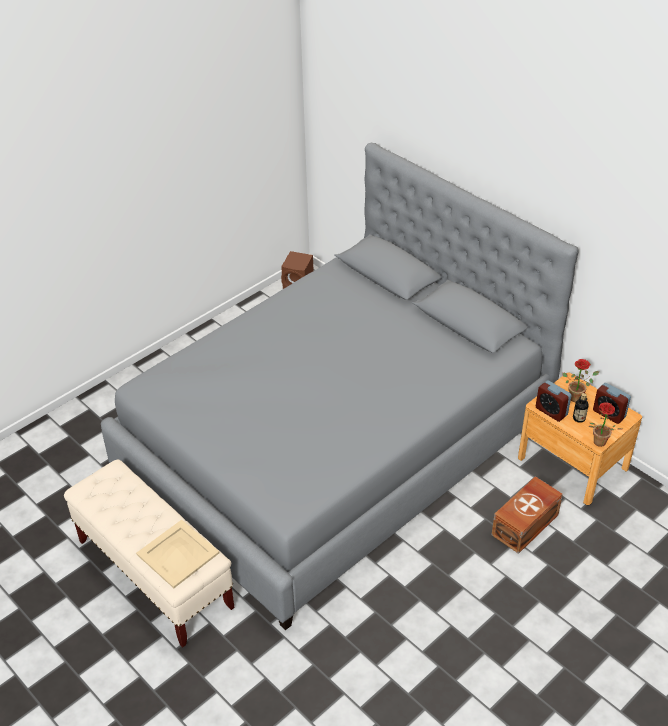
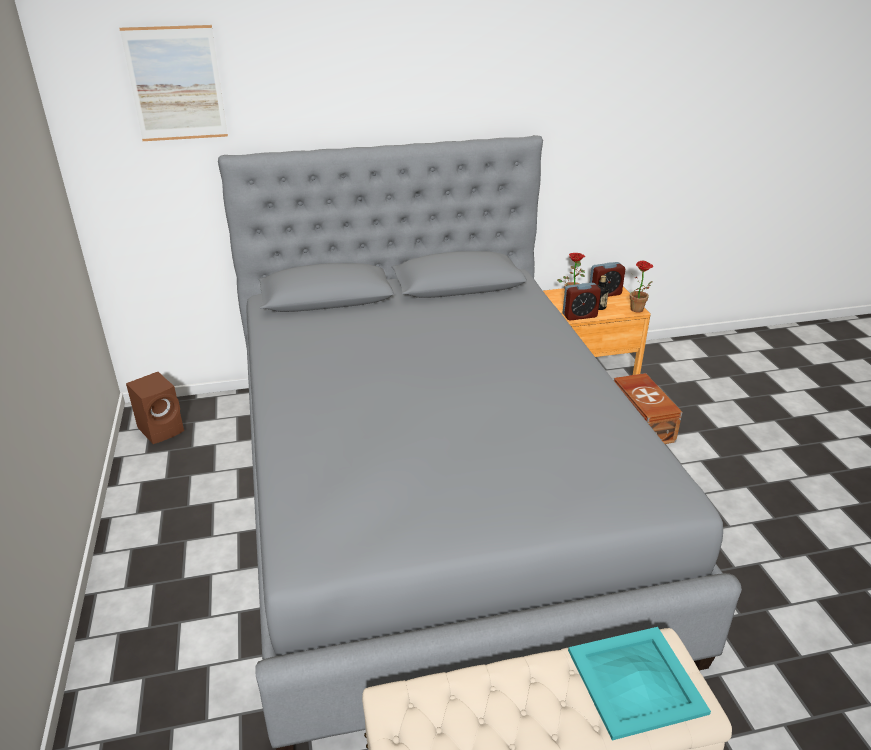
camera: 60 degrees left, 10 degrees down
(177, 554) = (637, 682): beige tray -> turquoise tray
(363, 84) = (176, 84): none -> picture

